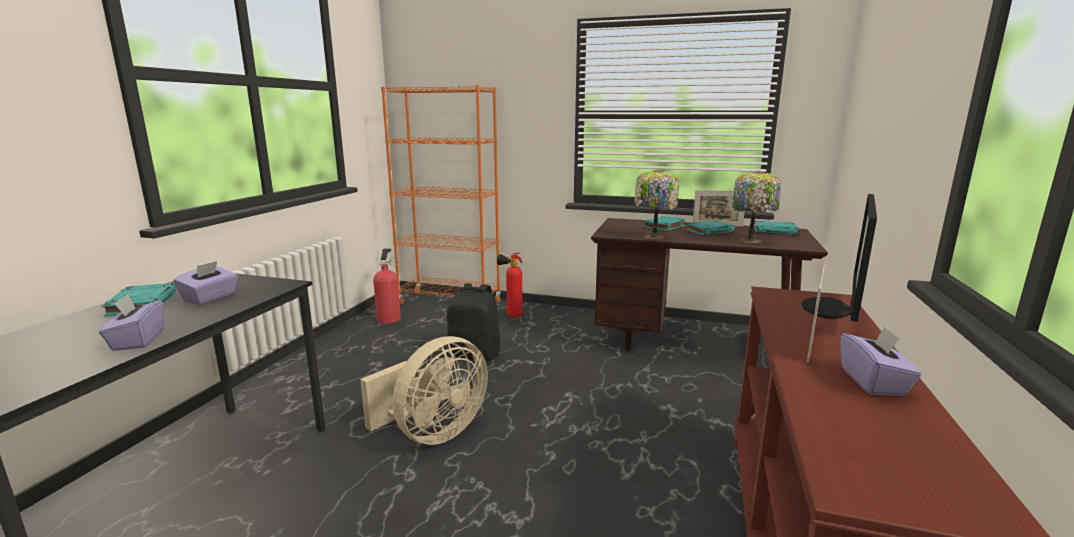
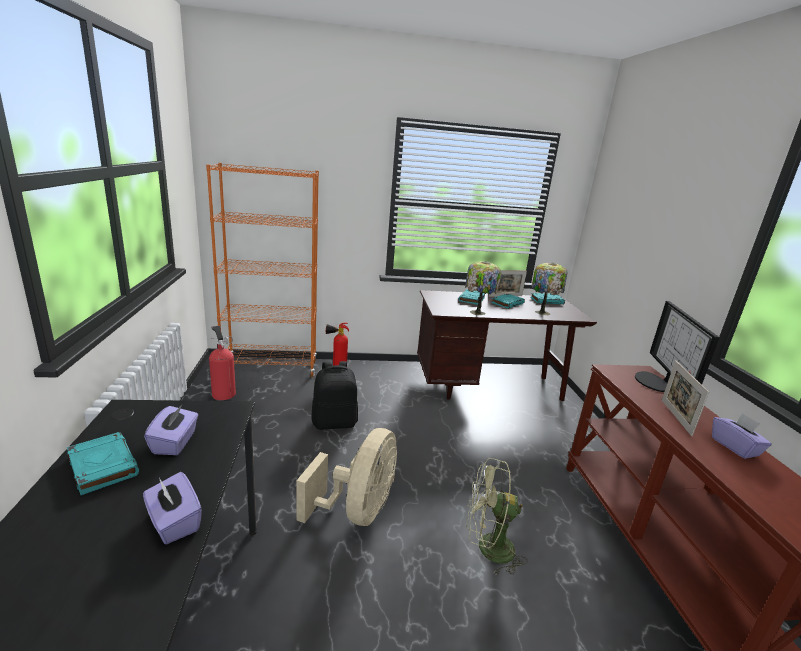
camera: 25 degrees left, 5 degrees up
(551, 500) = (487, 549): none -> green fan

